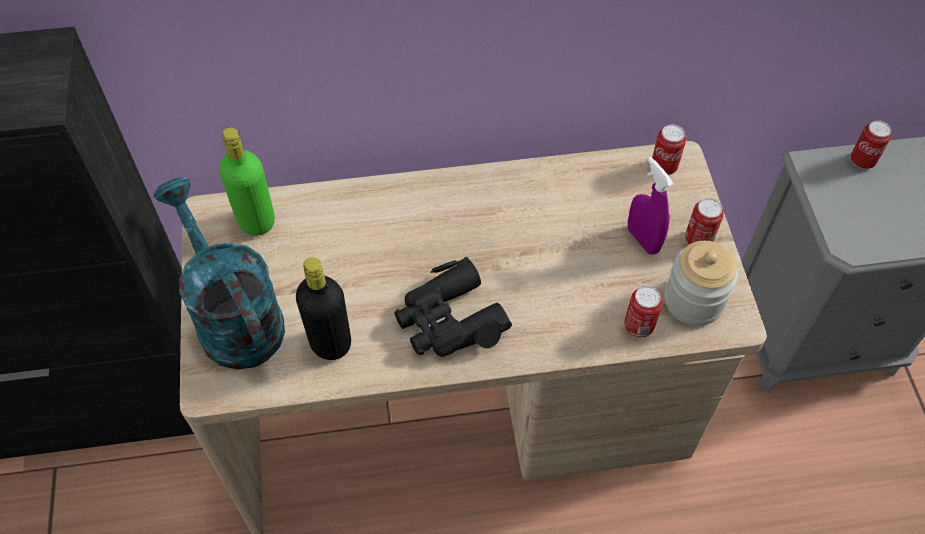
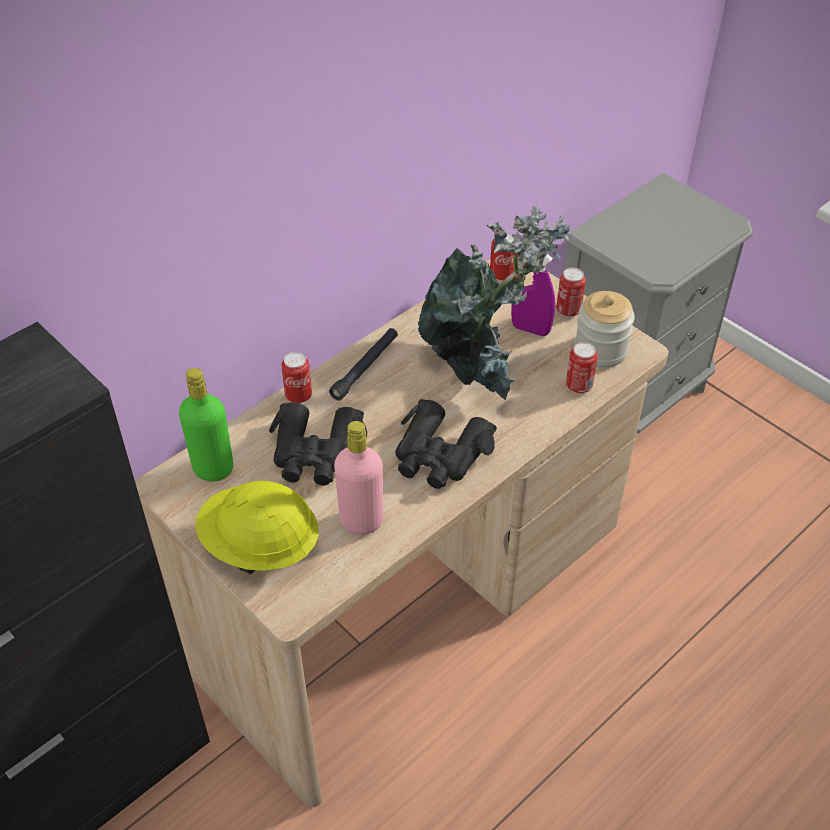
camera: 35 degrees left, 10 degrees down
(233, 316) = (260, 547): turquoise watering can -> yellow hard hat
(330, 343) = (361, 521): black bottle -> pink bottle
(347, 255) = (316, 453): none -> black binoculars
(457, 195) = (365, 368): none -> black flashlight
(559, 255) = (480, 370): none -> potted plant
(862, 161) = (621, 216): can -> can (298, 396)

